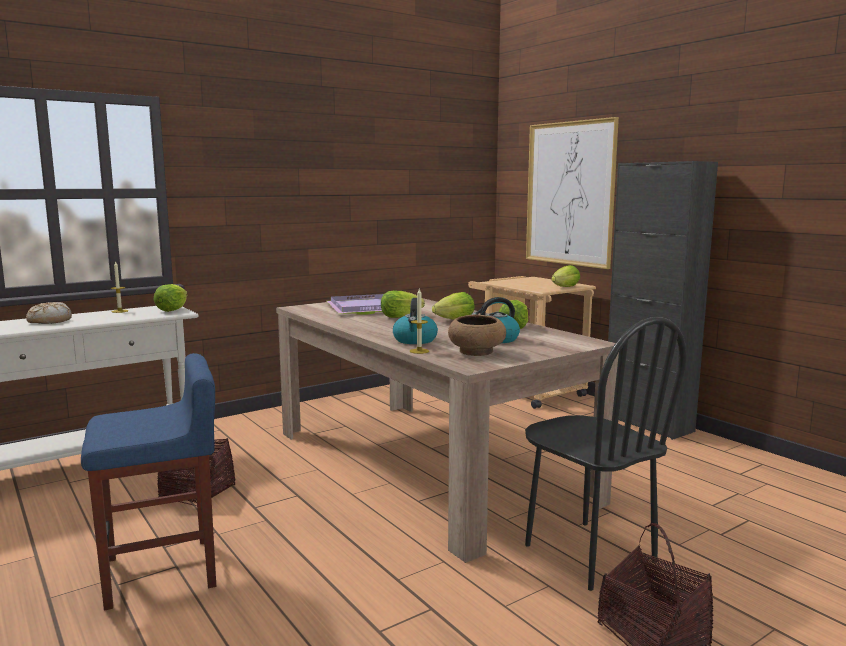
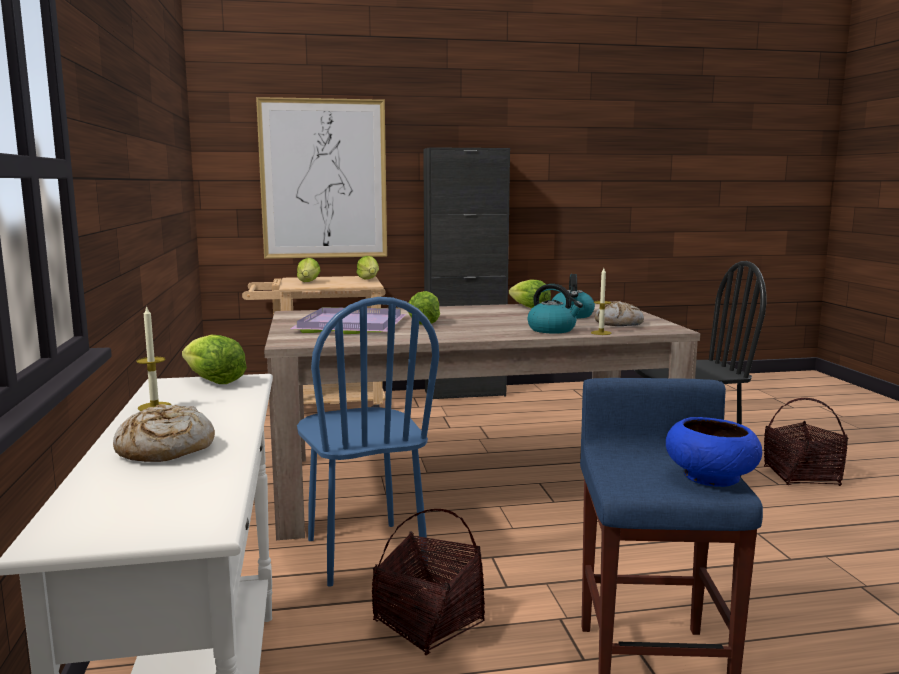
camera: 65 degrees left, 0 degrees up
(132, 435) = (710, 477): none -> blue bowl
(280, 458) = (364, 553): none -> blue chair
(455, 320) = (469, 314): lettuce -> lettuce (308, 282)
(477, 352) = (619, 323): brown bowl -> bread

